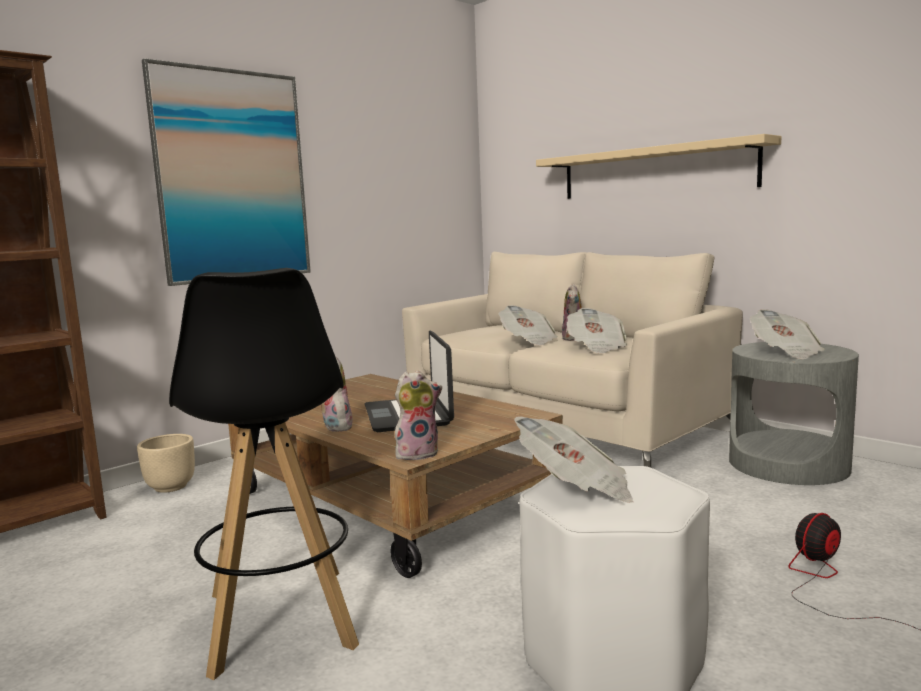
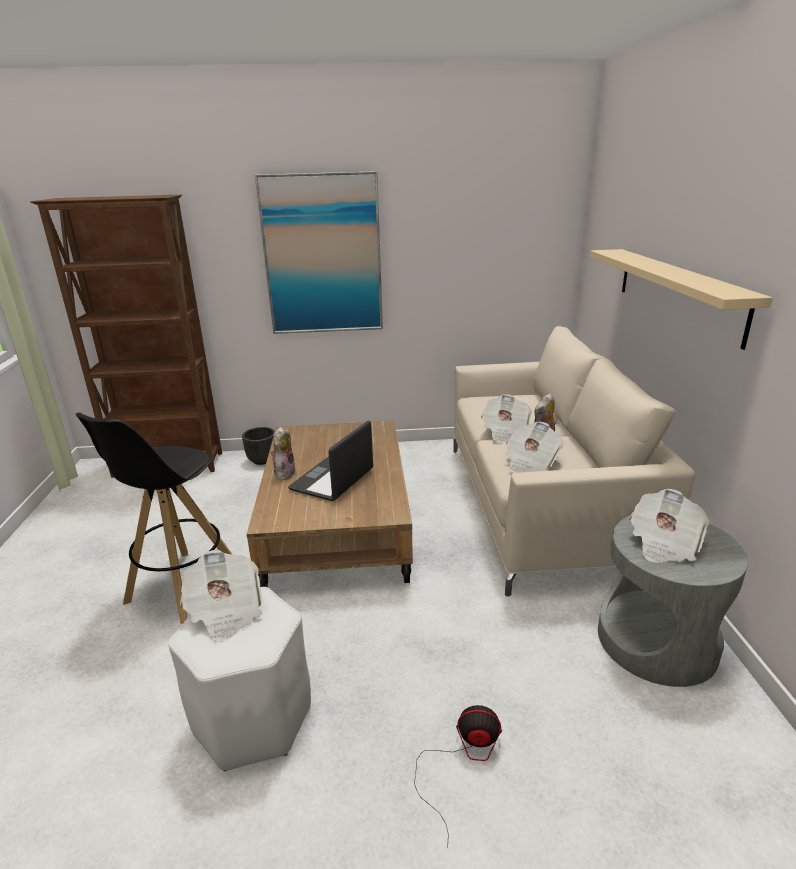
camera: 40 degrees right, 15 degrees up
(170, 486) = (262, 460): beige planter -> black planter
(418, 453) = (274, 522): plush toy -> none

